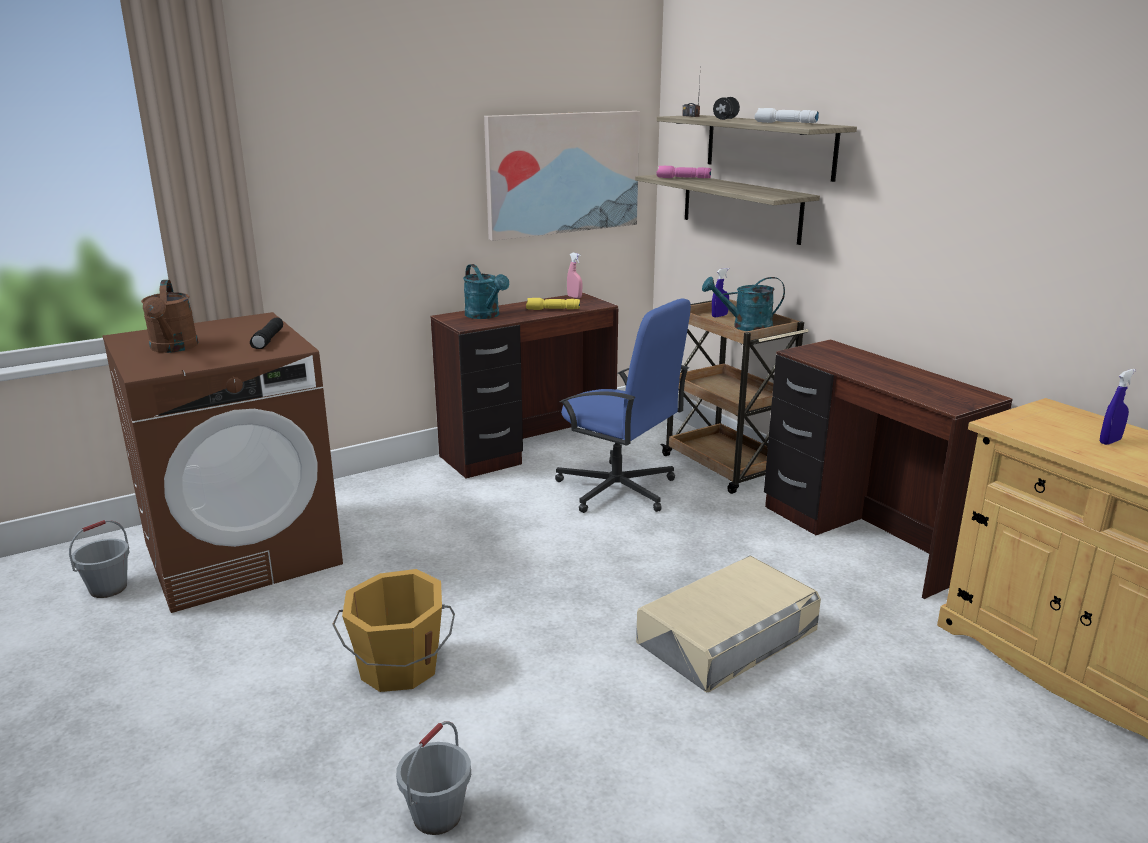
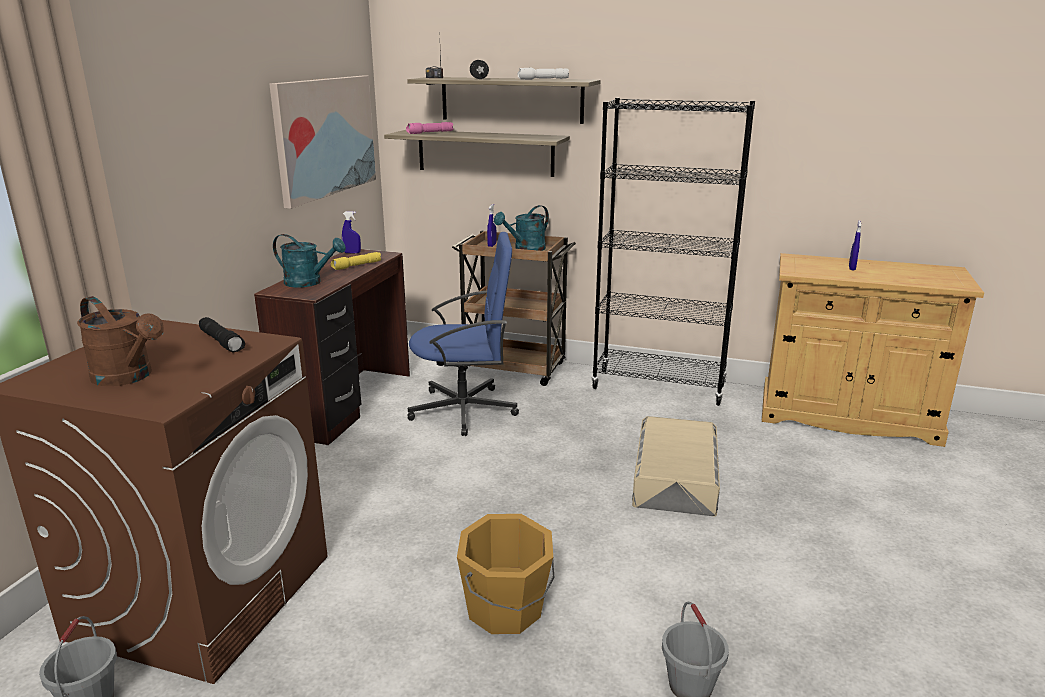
camera: 40 degrees left, 0 degrees up
(574, 297) = (352, 253): pink spray bottle -> blue spray bottle
(861, 540) = (659, 387): brown desk -> black bookcase

